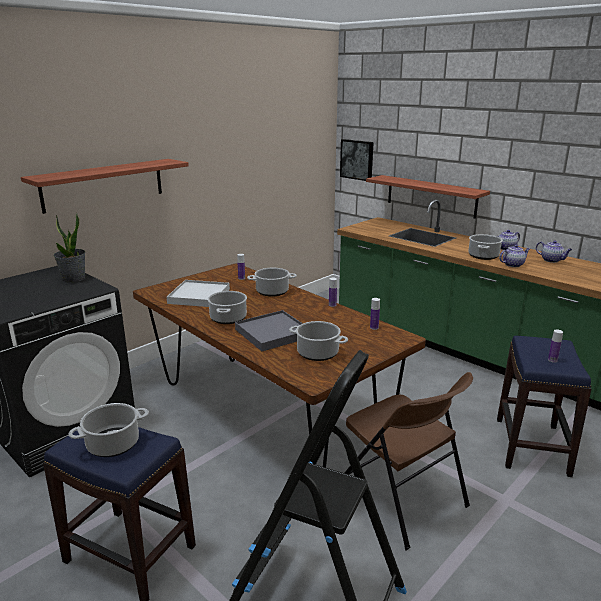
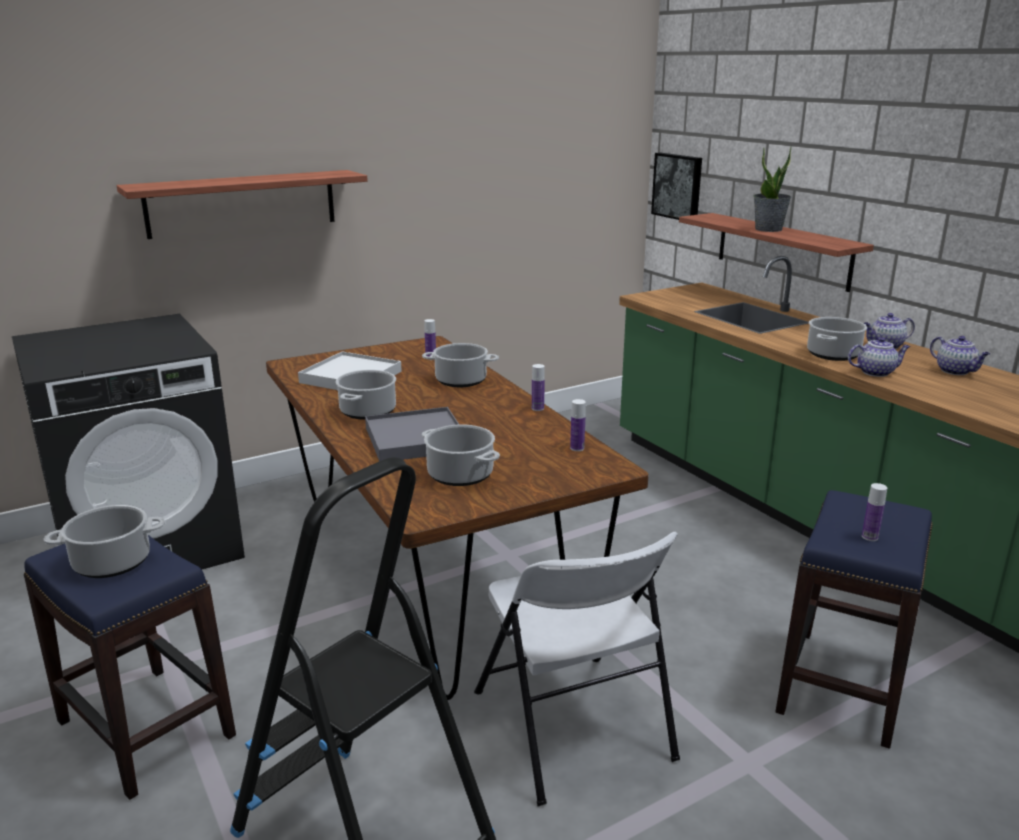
camera: 15 degrees right, 0 degrees up
(74, 278) = (171, 334): potted plant -> potted plant (768, 229)
(399, 497) = (571, 725): brown chair -> white chair

